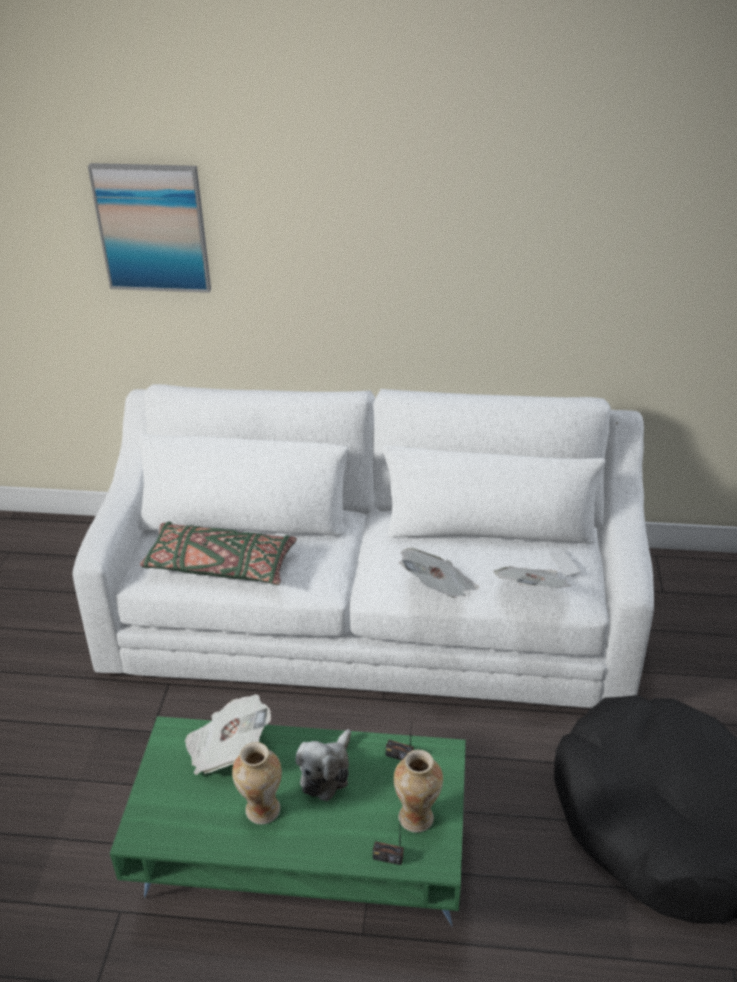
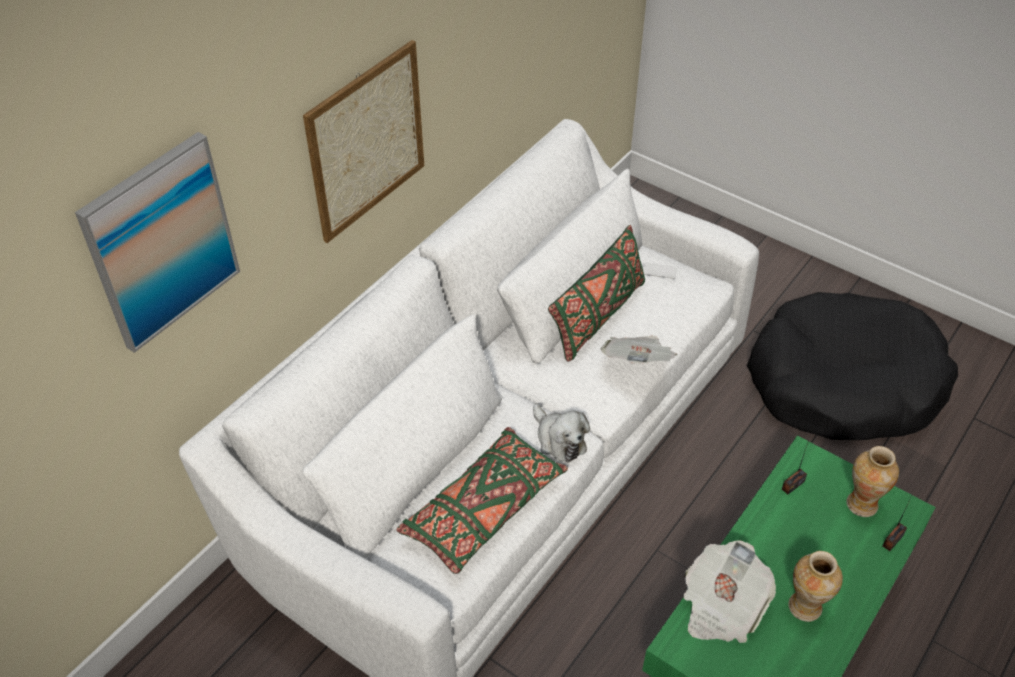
camera: 60 degrees left, 10 degrees up
(326, 772) = (785, 543): plush toy -> plush toy (559, 439)
(364, 272) = (366, 140): none -> picture
(471, 548) = (597, 316): none -> green pillow
(532, 592) = (681, 307): newspaper -> none

